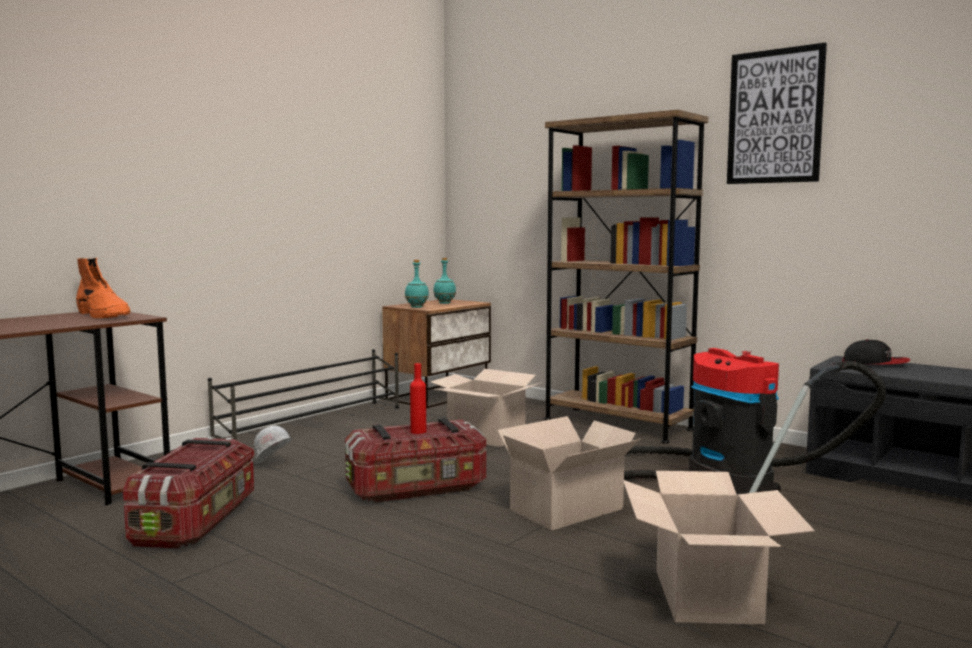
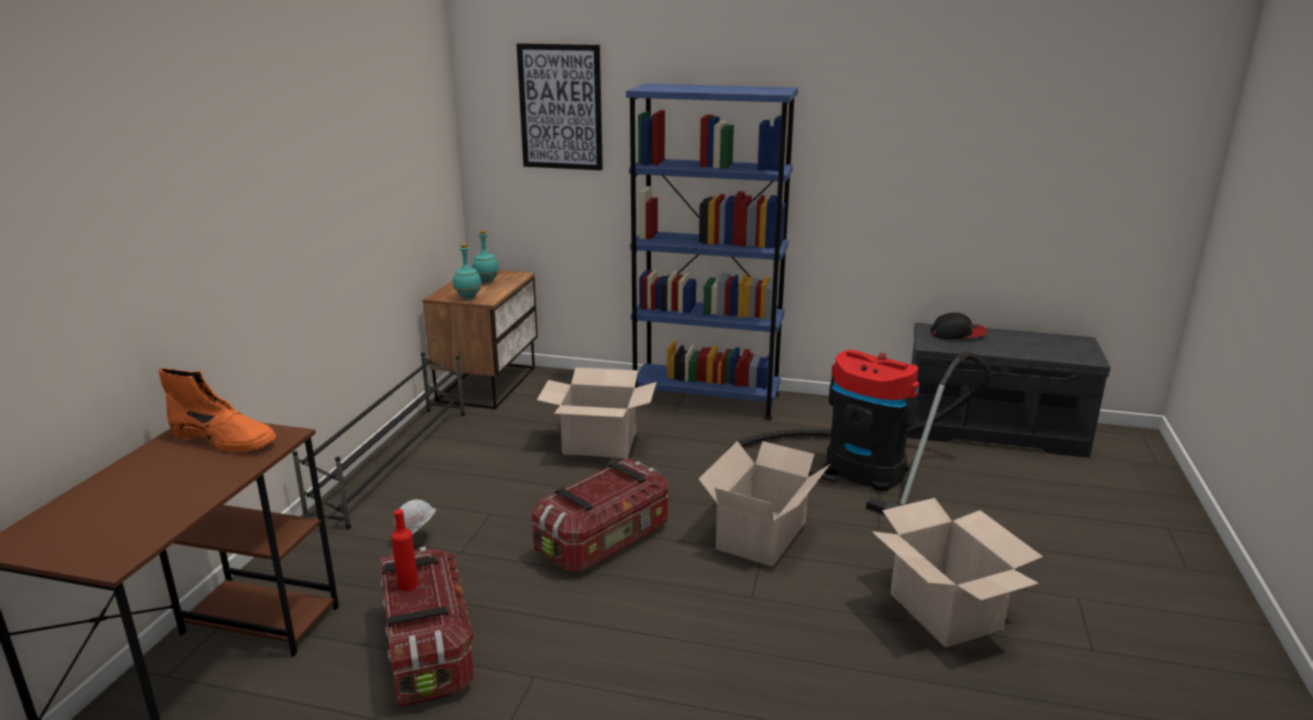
camera: 25 degrees left, 15 degrees up
(418, 431) = (602, 487): red bottle -> red bottle (408, 585)
(617, 424) = (706, 399): brown bookcase -> blue bookcase
(775, 116) = (866, 93): picture -> picture (560, 107)

